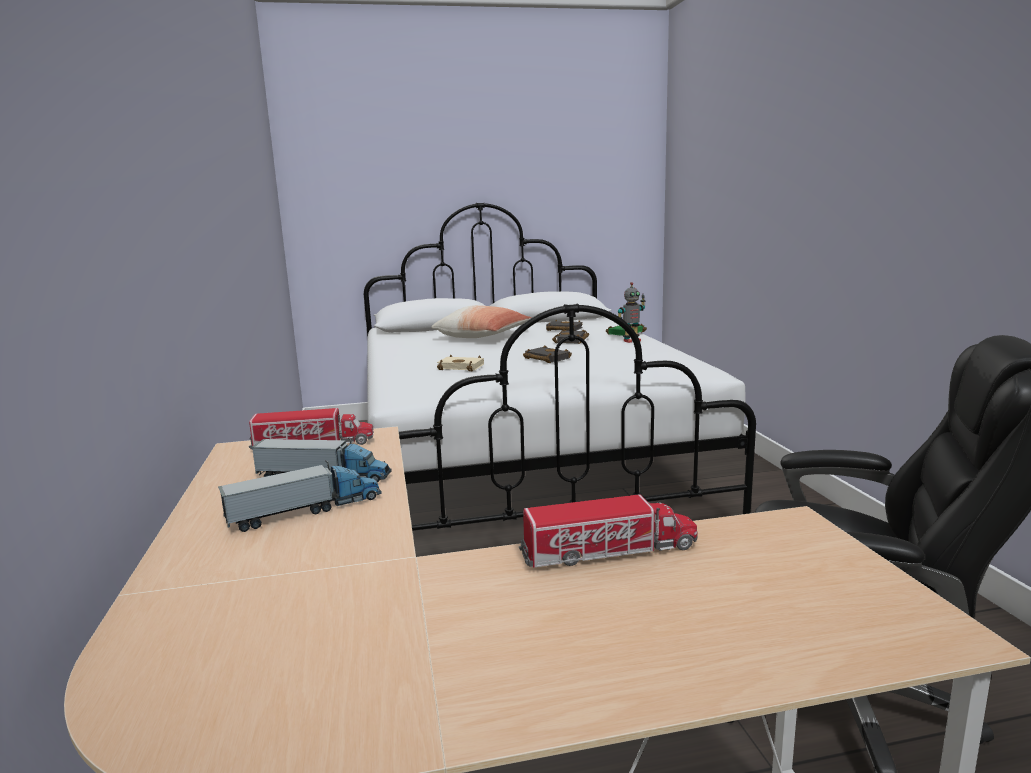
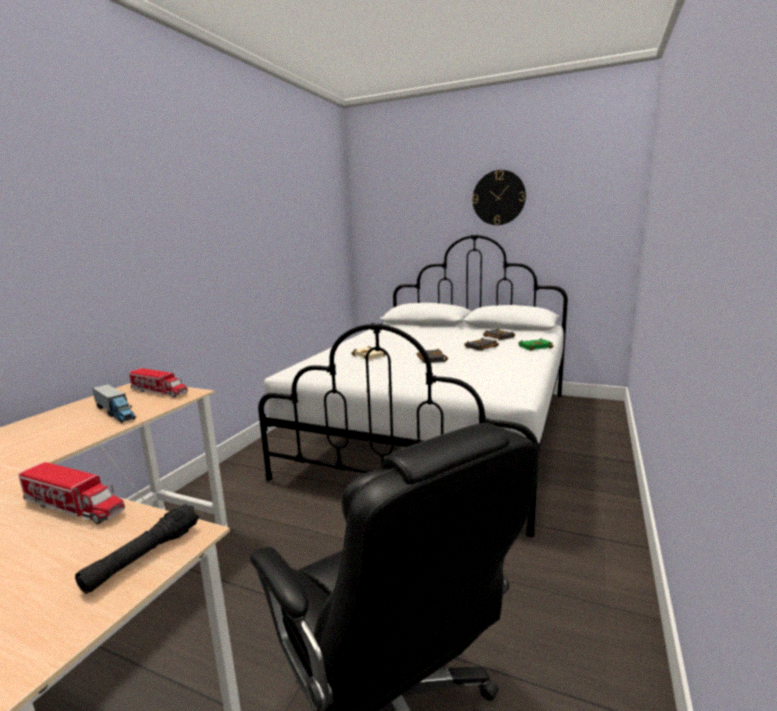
camera: 35 degrees right, 0 degrees up
(306, 511) = (66, 429): toy truck -> none
(483, 337) = (433, 335): pillow -> none
(506, 154) = (498, 198): none -> wall clock
(631, 341) = (523, 354): toy robot -> none
(807, 546) = (143, 556): none -> black flashlight

